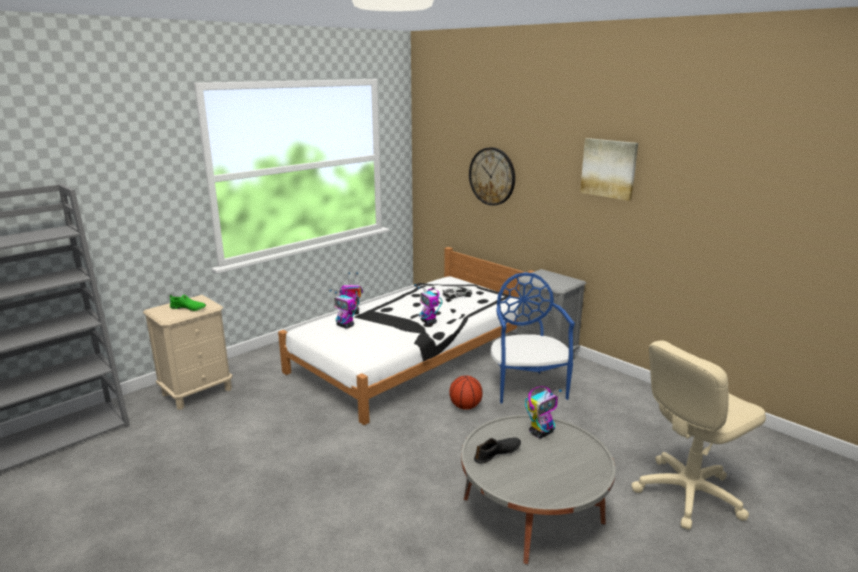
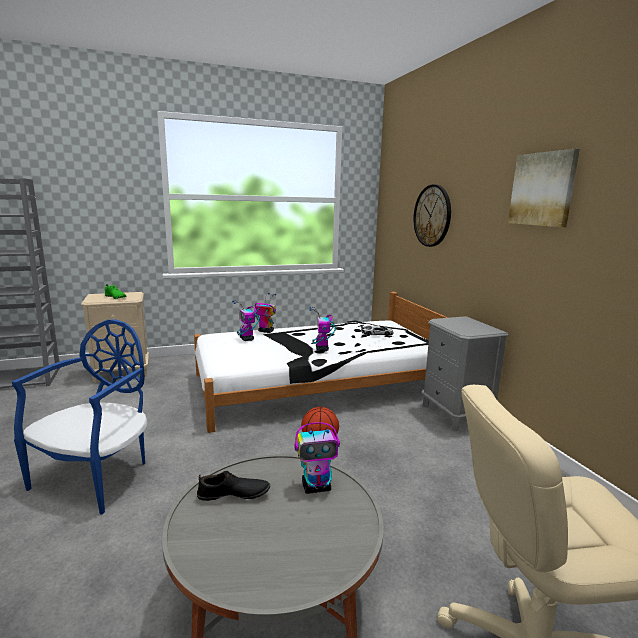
camera: 25 degrees right, 5 degrees down
(527, 386) = (406, 440): blue chair -> blue chair (97, 477)

